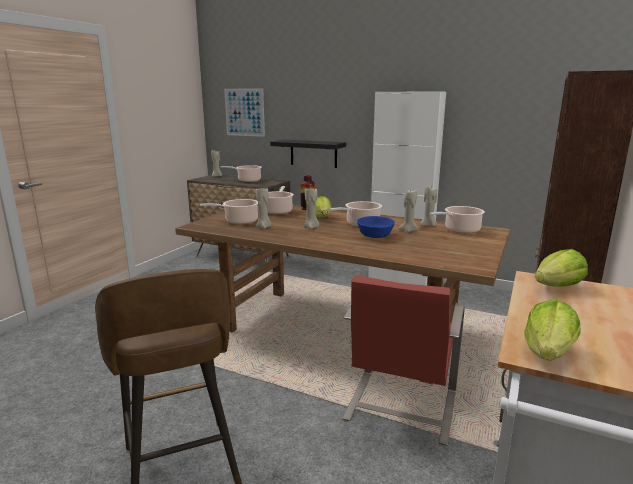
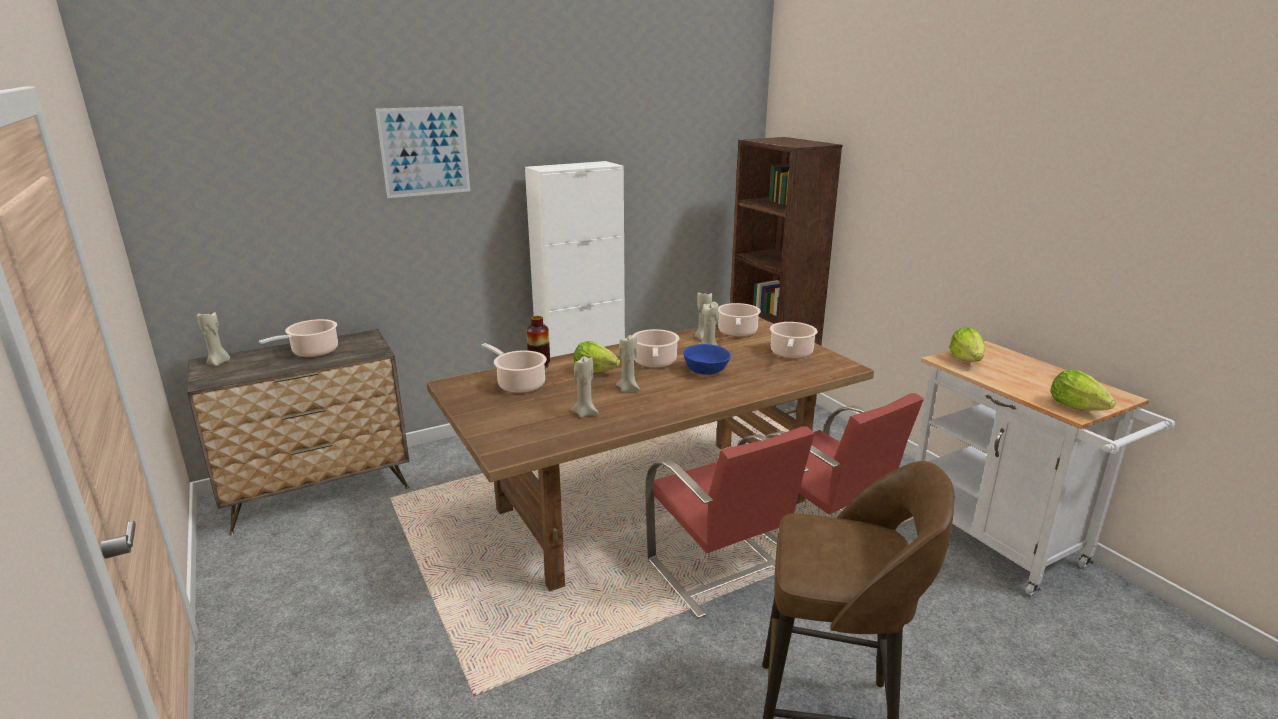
camera: 55 degrees left, 5 degrees up
(239, 221) = (531, 420): cooking pot -> cooking pot (791, 354)
(244, 112) = (248, 224): picture -> picture (425, 151)
(300, 376) = (720, 571): none -> red chair
(313, 153) = (413, 275): black shelf -> none

